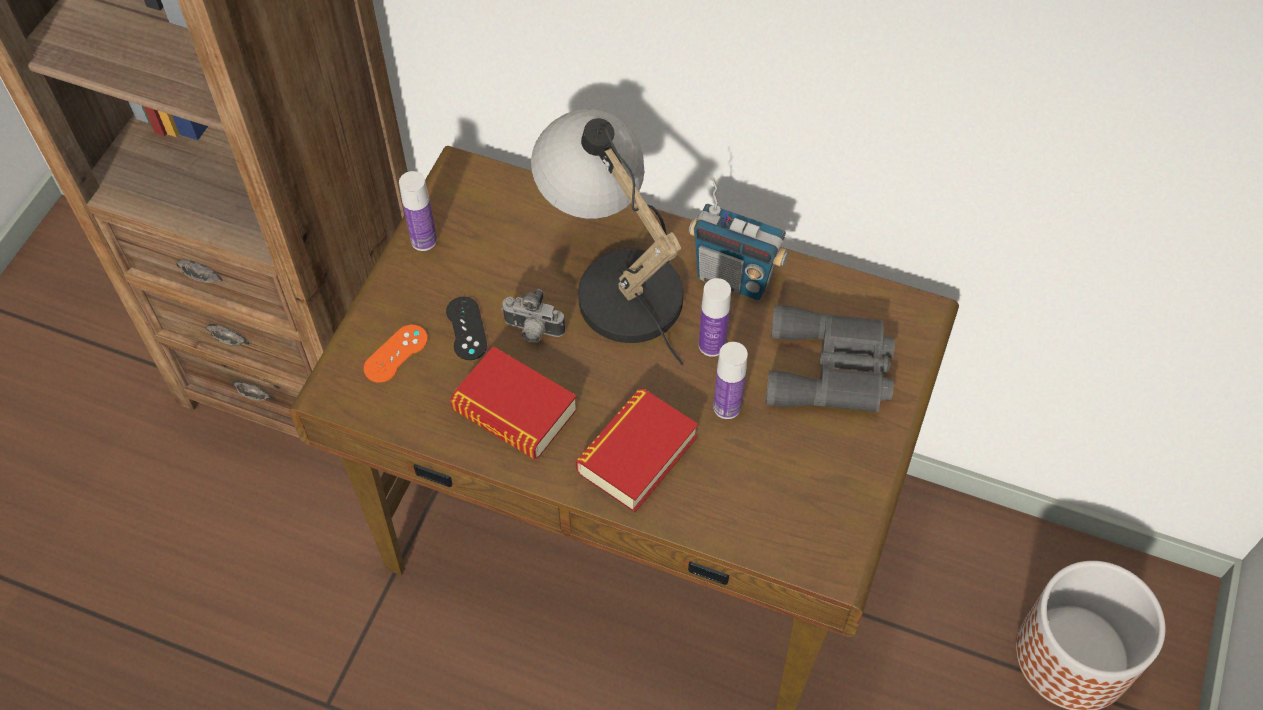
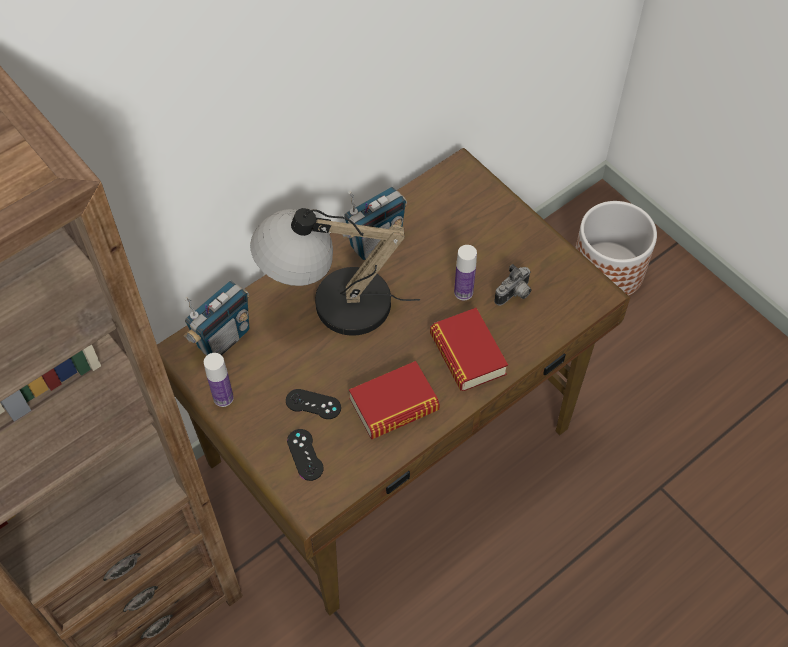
camera: 60 degrees left, 0 degrees up
(396, 353) = (305, 454): orange game controller -> black game controller
(499, 201) = (223, 339): none -> radio
(532, 331) = (341, 368): camera -> camera (514, 295)
(712, 345) = (415, 278): bottle -> none
(832, 370) = (471, 228): grey binoculars -> none

